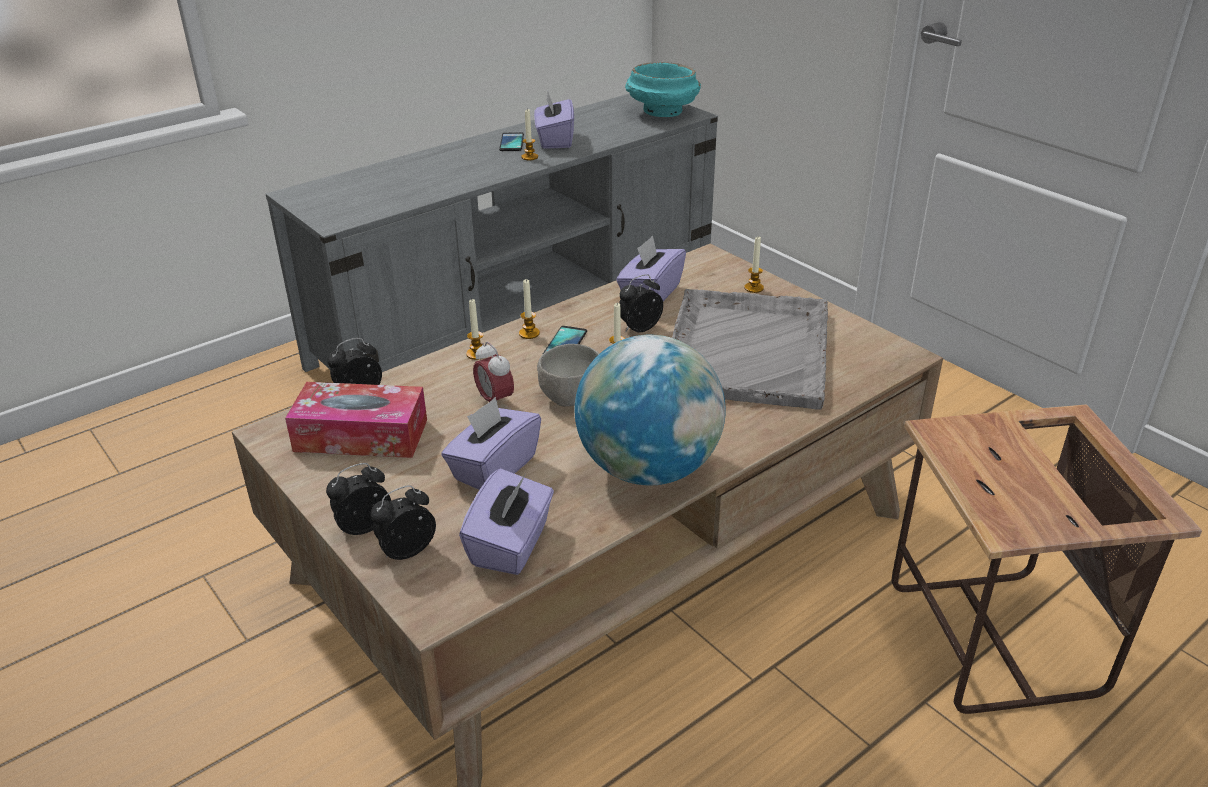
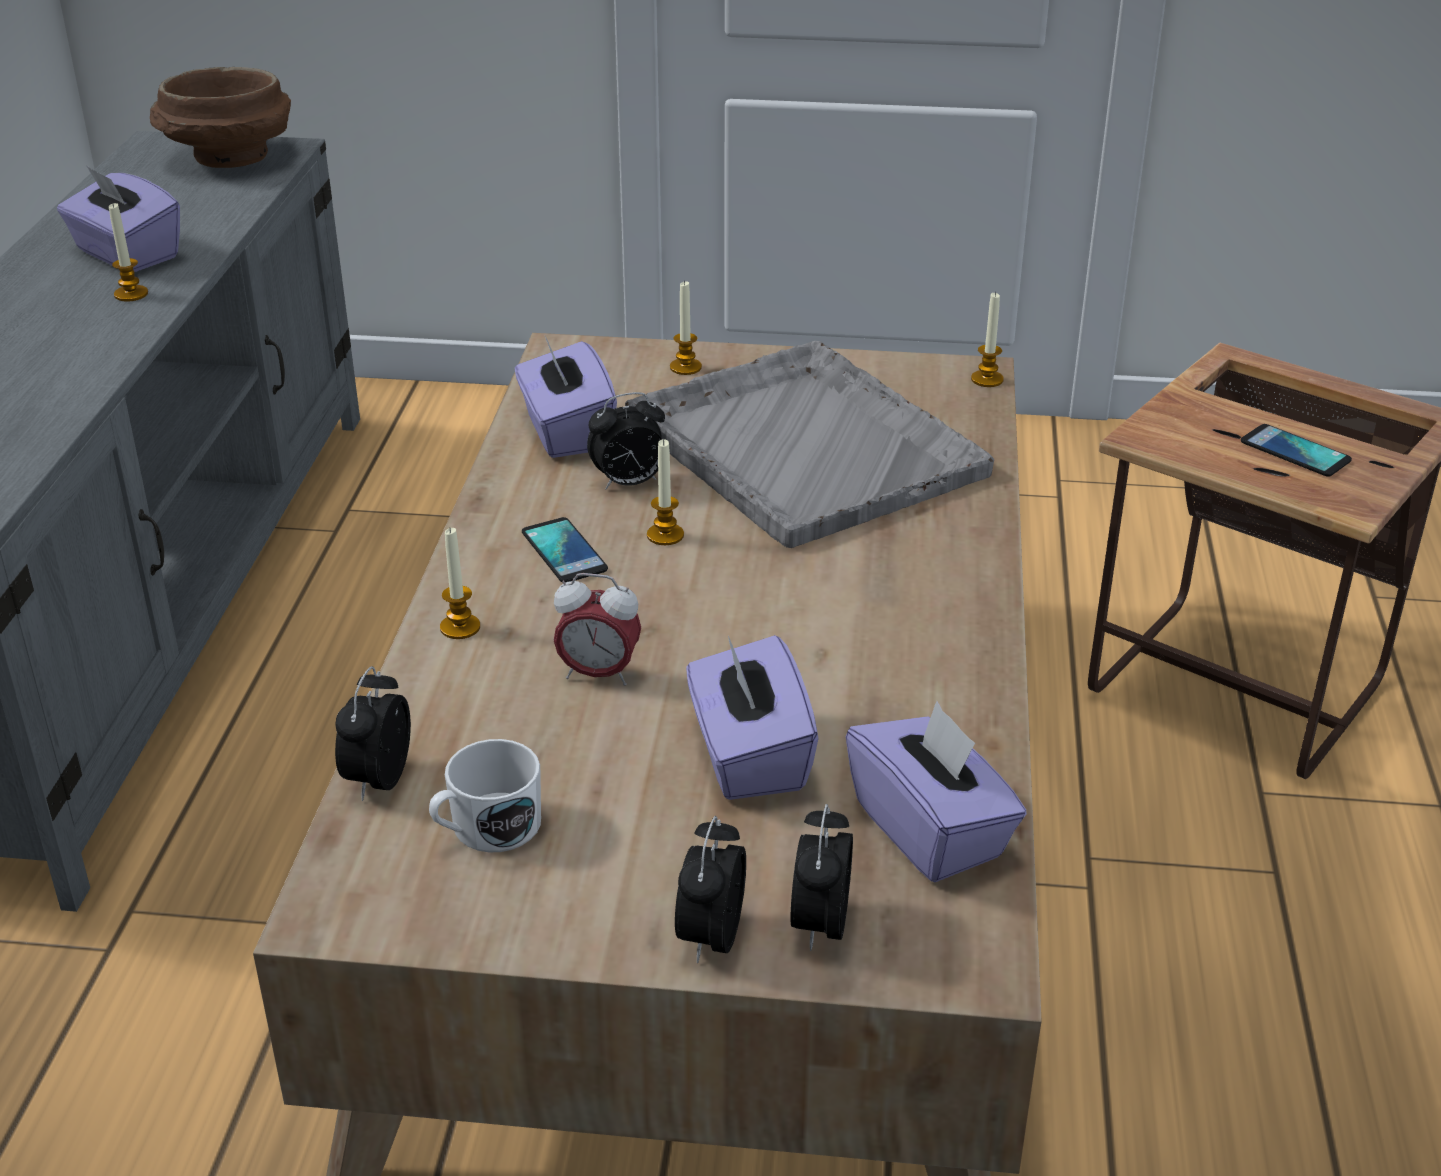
camera: 45 degrees left, 0 degrees up
(361, 435) = (486, 829): tissue box -> white mug
(511, 142) = (54, 282): phone -> phone (1295, 452)
(529, 333) = (488, 562): candle -> candle (987, 379)
(569, 396) = (686, 614): grey bowl -> none
(639, 328) = (628, 483): alarm clock -> alarm clock turned 120 degrees counterclockwise
(648, 468) = (927, 645): globe -> none
(661, 112) = (229, 159): turquoise bowl -> brown bowl

